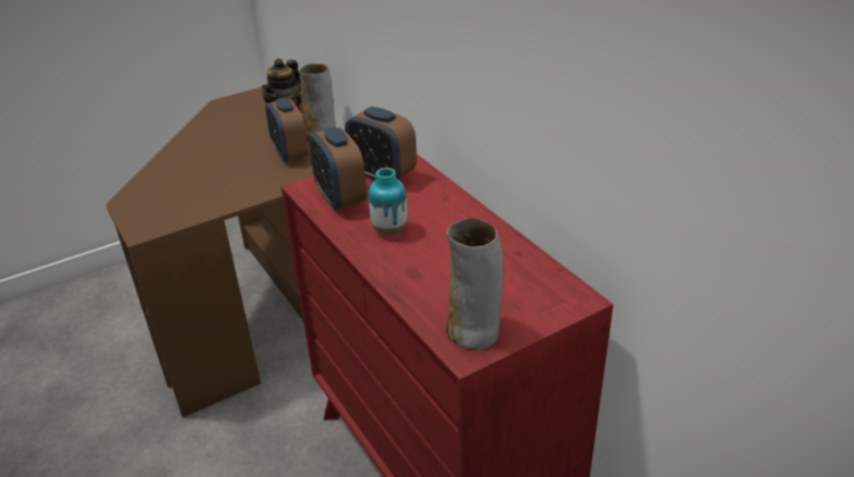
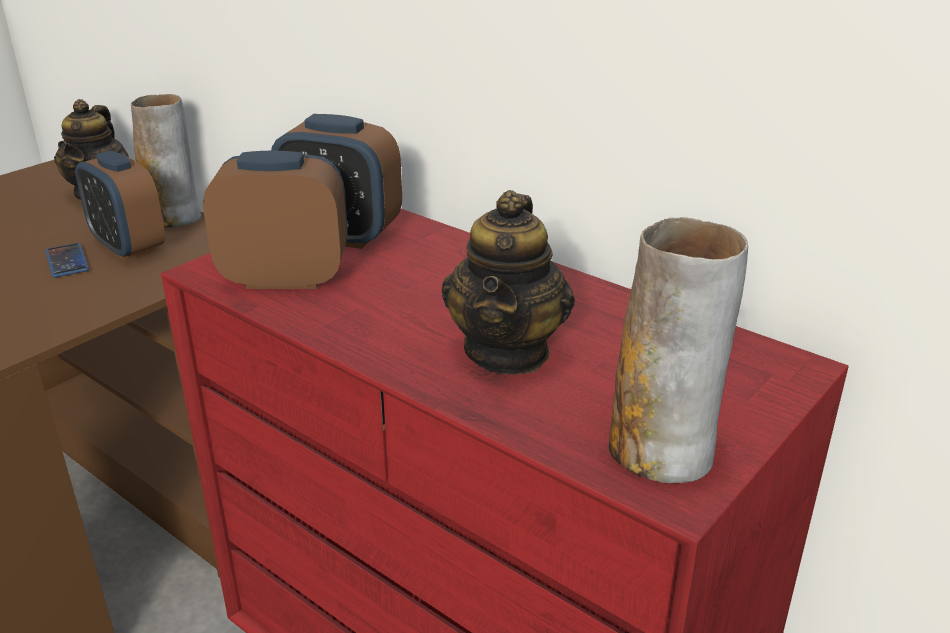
camera: 20 degrees left, 5 degrees down
(255, 159) = (67, 261): none -> phone
(340, 198) = (285, 278): alarm clock -> alarm clock turned 135 degrees clockwise
(390, 231) = (404, 314): vase -> none
(431, 262) = (508, 351): none -> teapot

